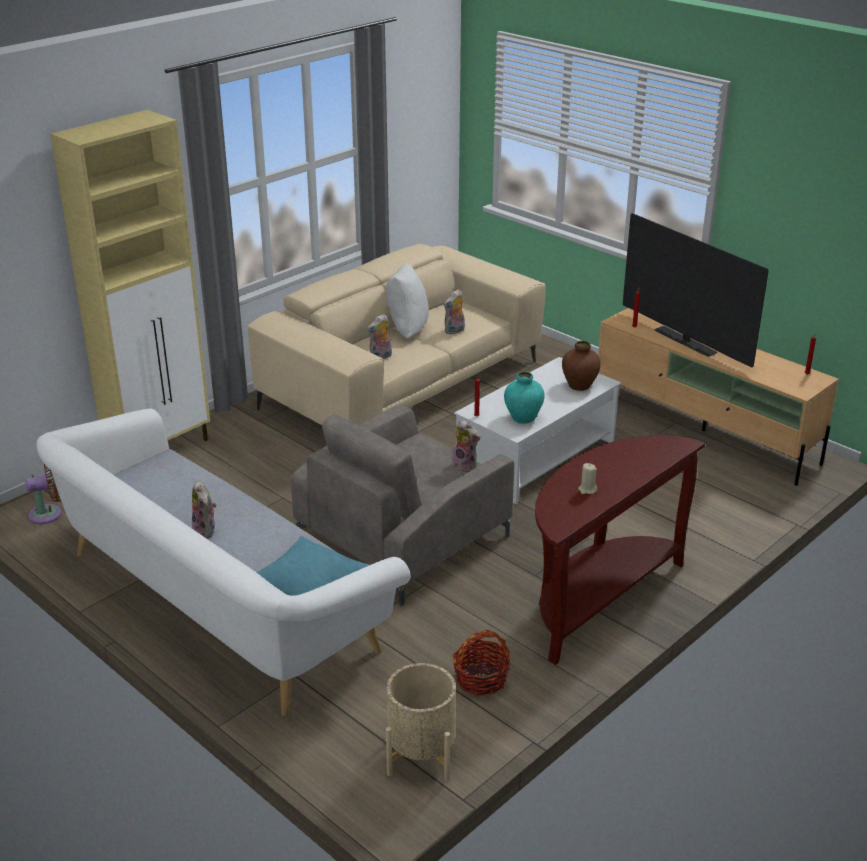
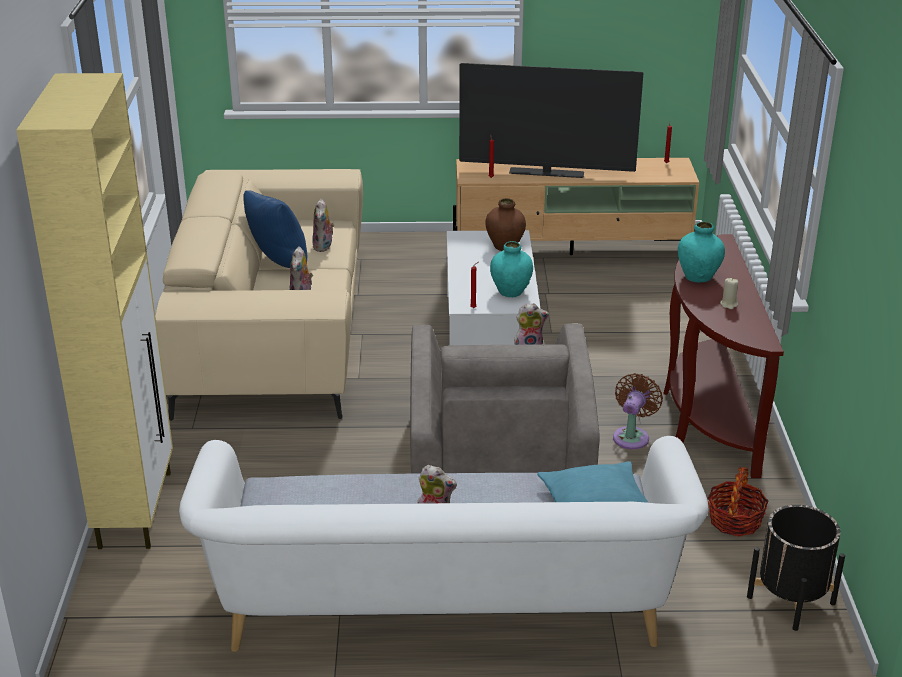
camera: 45 degrees left, 0 degrees up
(49, 514) = (127, 635): brown fan -> brown fan (632, 436)
(406, 330) = (277, 265): white pillow -> blue pillow
(421, 755) = (791, 600): beige planter -> black planter
(605, 459) = (698, 277): none -> turquoise vase

